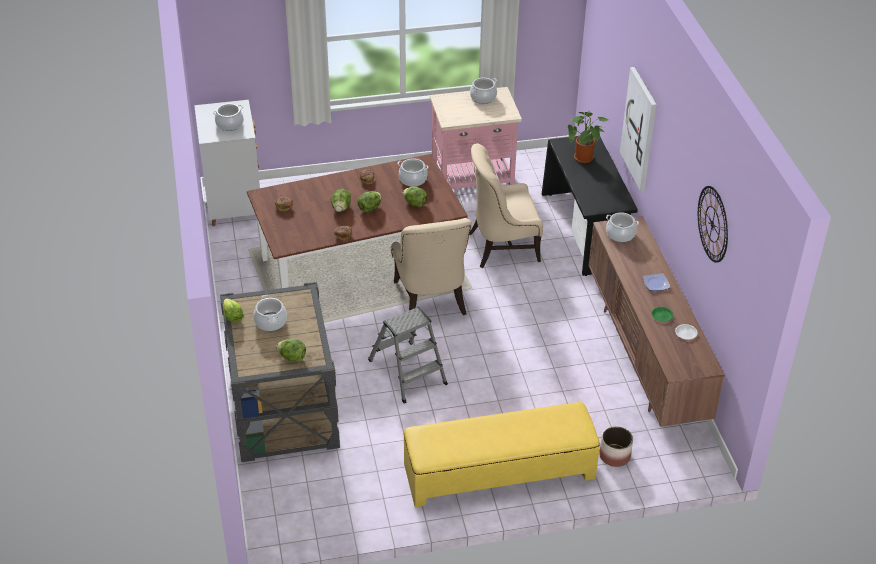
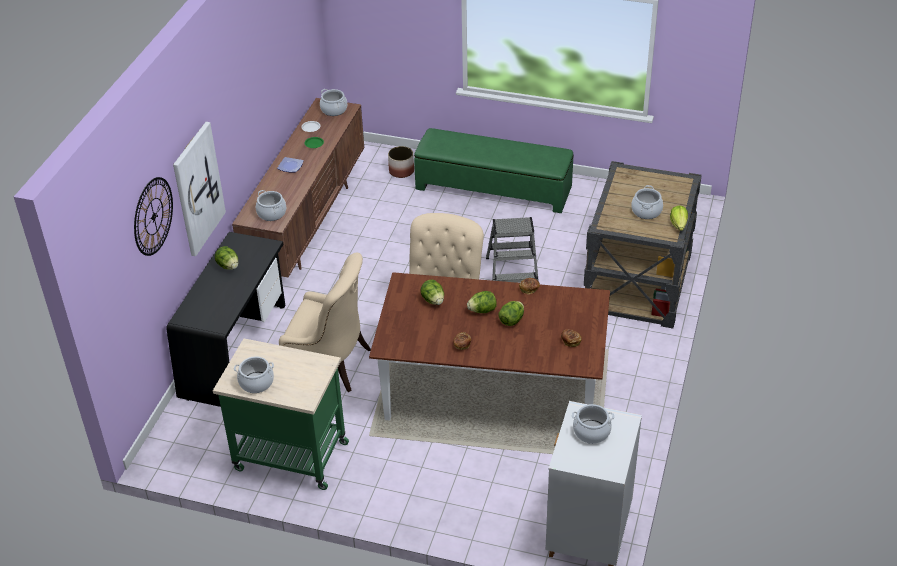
camera: 150 degrees left, 0 degrees up
(292, 357) = (641, 179): lettuce -> lettuce (228, 266)
(413, 180) = (414, 328): cooking pot -> cooking pot (334, 110)
(472, 182) = (290, 456): pink cart -> green cart
(498, 472) = (494, 187): yellow bench -> green bench
(584, 159) = (217, 298): potted plant -> none
(712, 224) = (274, 52): wall clock -> wall clock (153, 216)

